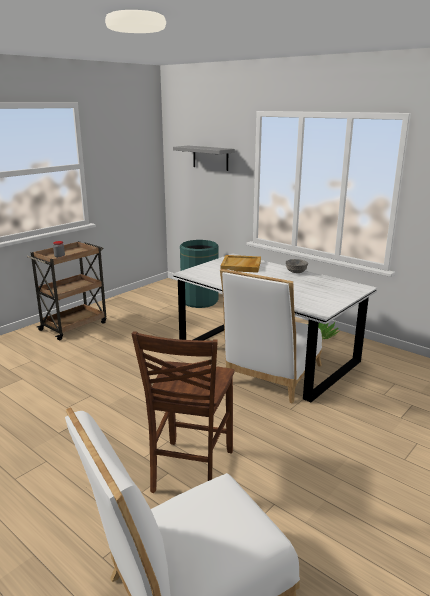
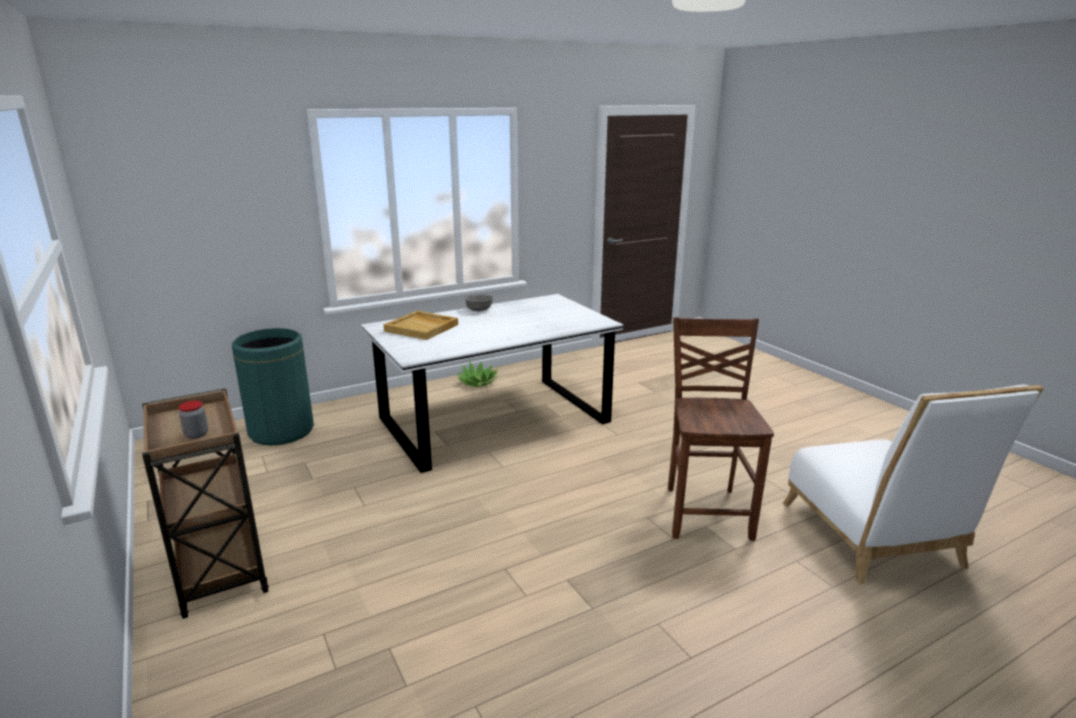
camera: 70 degrees left, 0 degrees up
(190, 471) = (706, 512): brown chair -> brown chair turned 120 degrees counterclockwise
(210, 158) = (216, 193): grey shelf -> none
(271, 377) = (547, 429): white chair -> none

